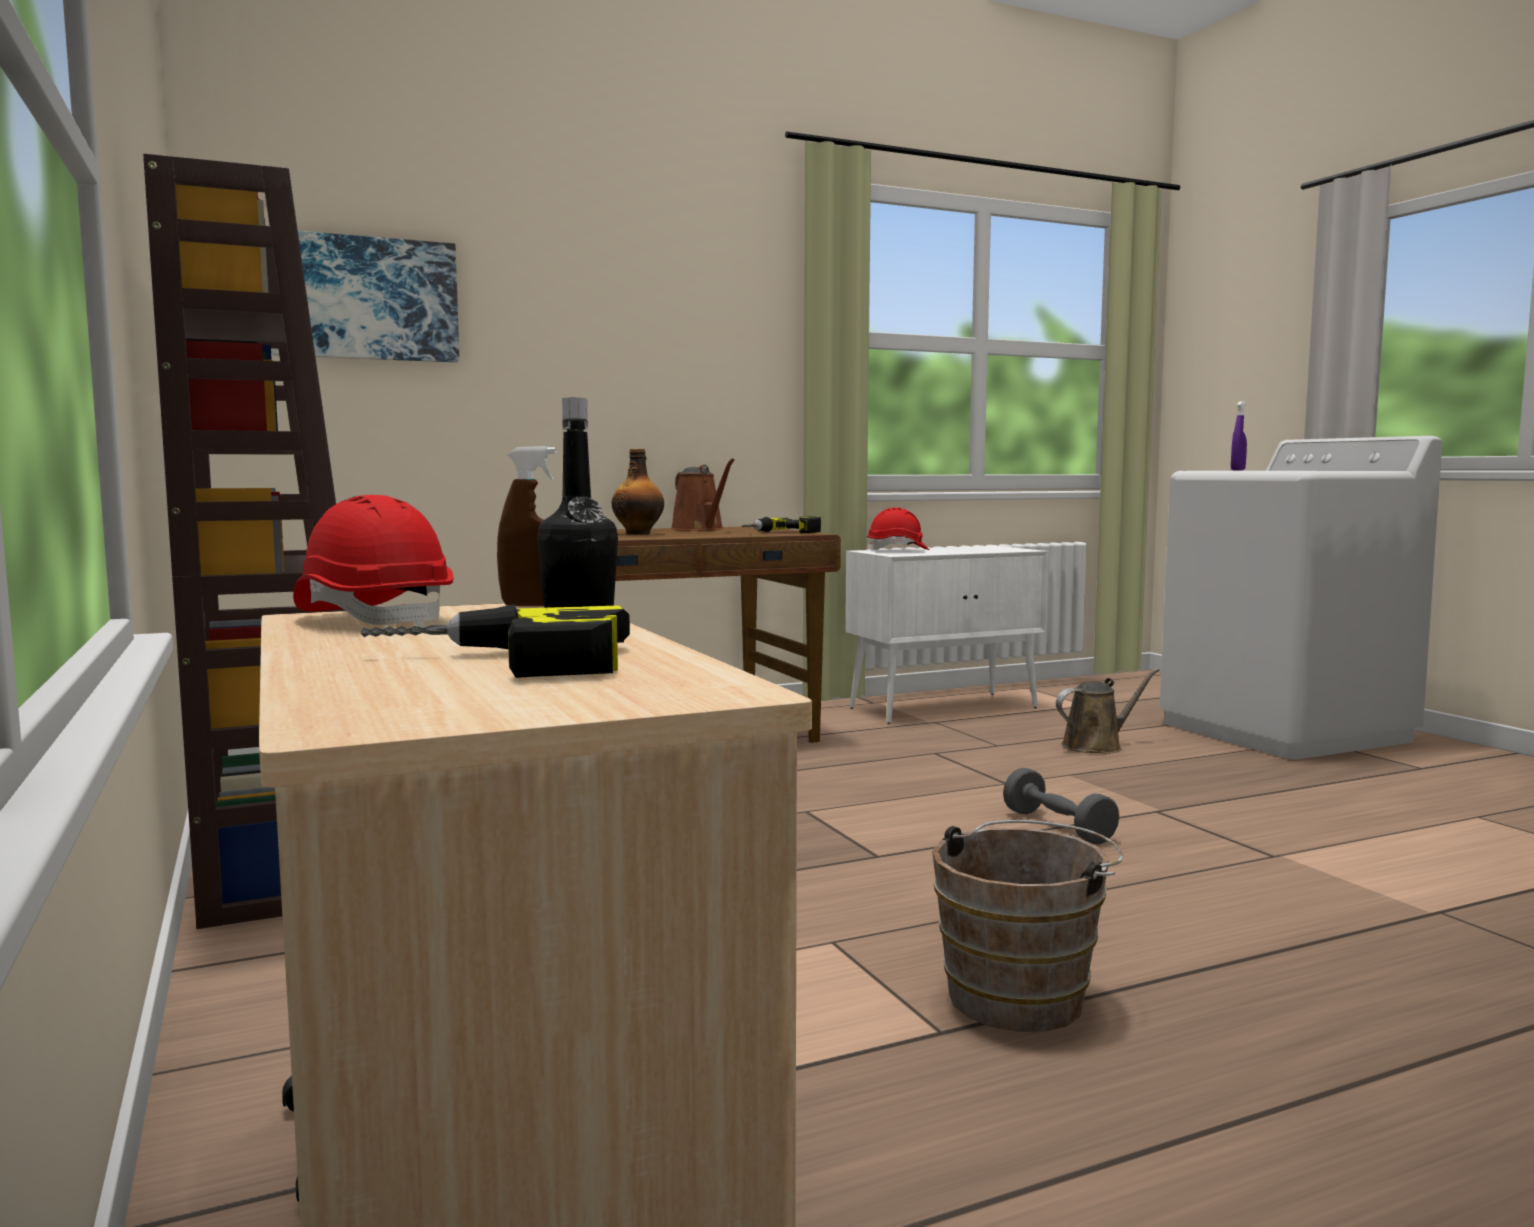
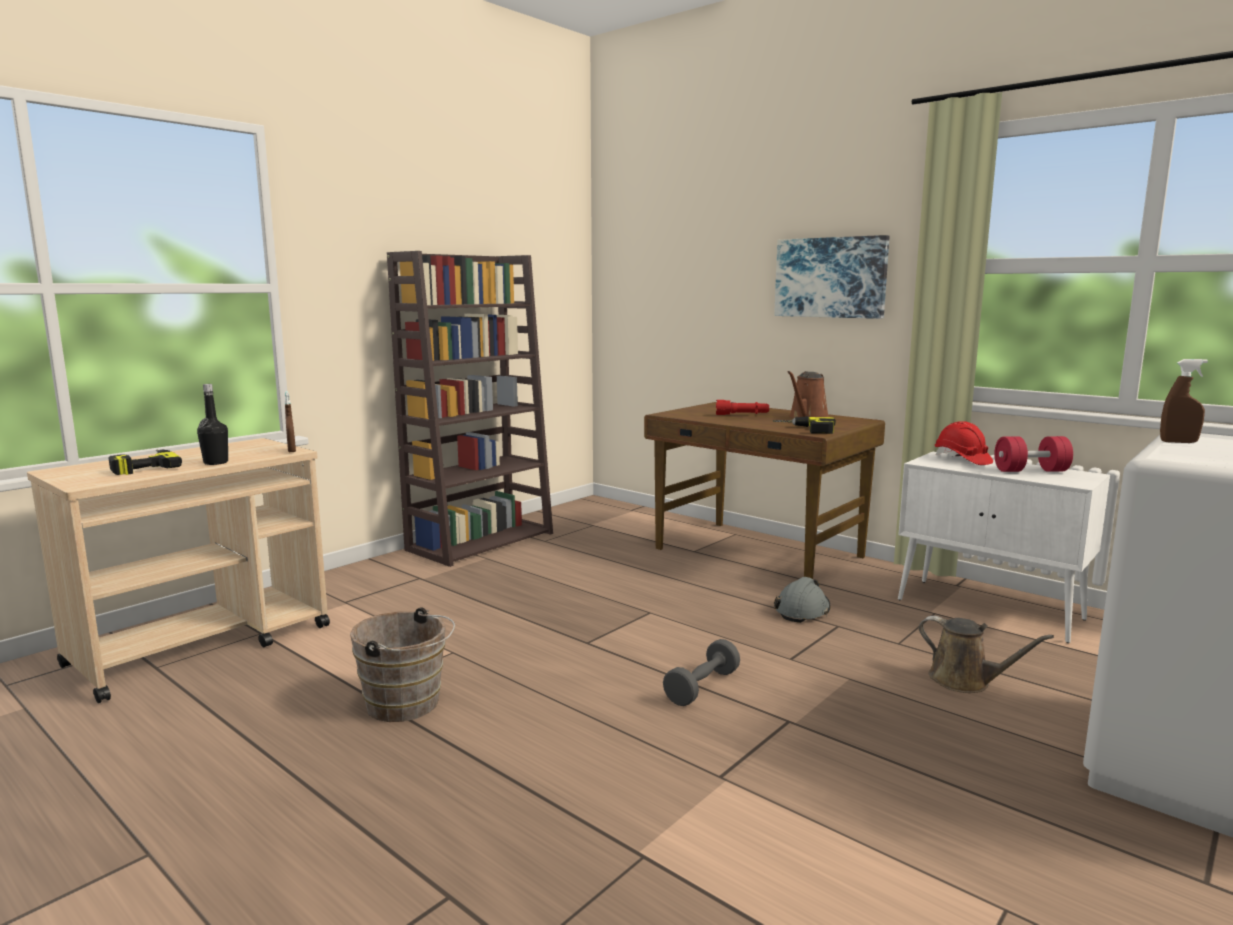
camera: 65 degrees right, 5 degrees up
(365, 299) = (659, 263): picture -> picture (830, 277)
(375, 619) = (248, 446): red hard hat -> none
(639, 533) = (742, 415): bottle -> red flashlight
(879, 755) = (802, 610): none -> grey hard hat
(965, 549) = (1031, 471): none -> red dumbbell
(1238, 470) = (1178, 442): purple spray bottle -> brown spray bottle

